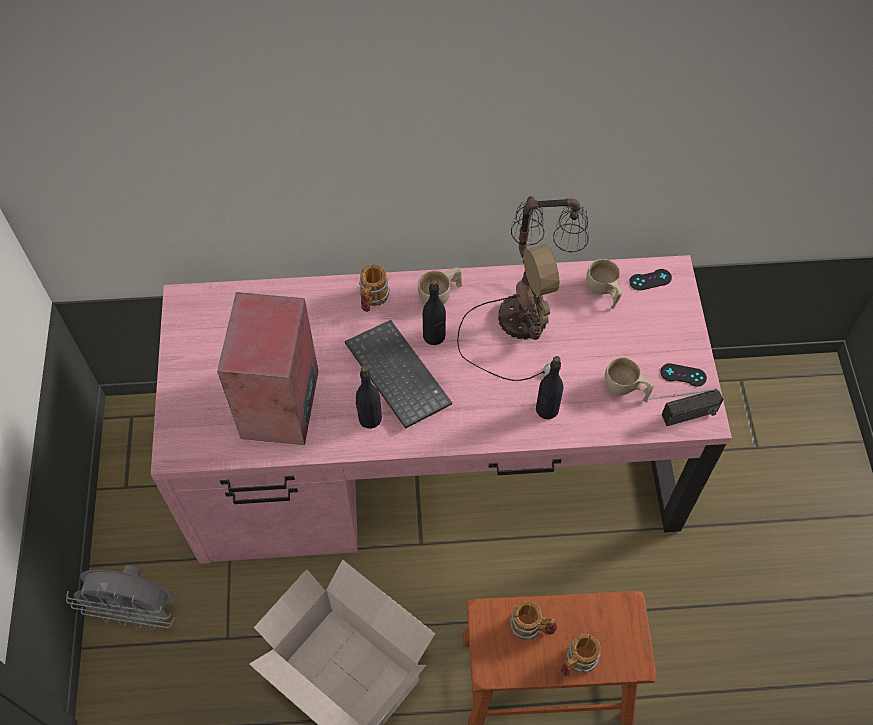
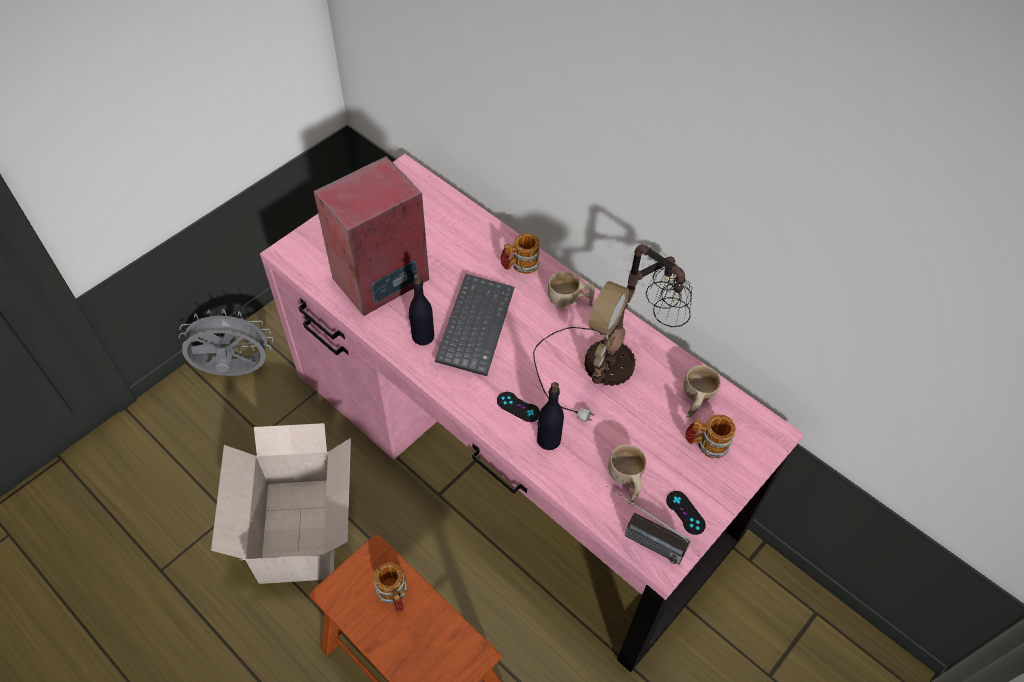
camera: 45 degrees right, 5 degrees down
(137, 613) = (235, 372): grey fan -> grey fan turned 120 degrees clockwise
(434, 336) = (531, 323): black bottle -> none
(576, 662) = (393, 651): mug -> mug (706, 444)
(650, 280) = (745, 423): black game controller -> black game controller (518, 407)

